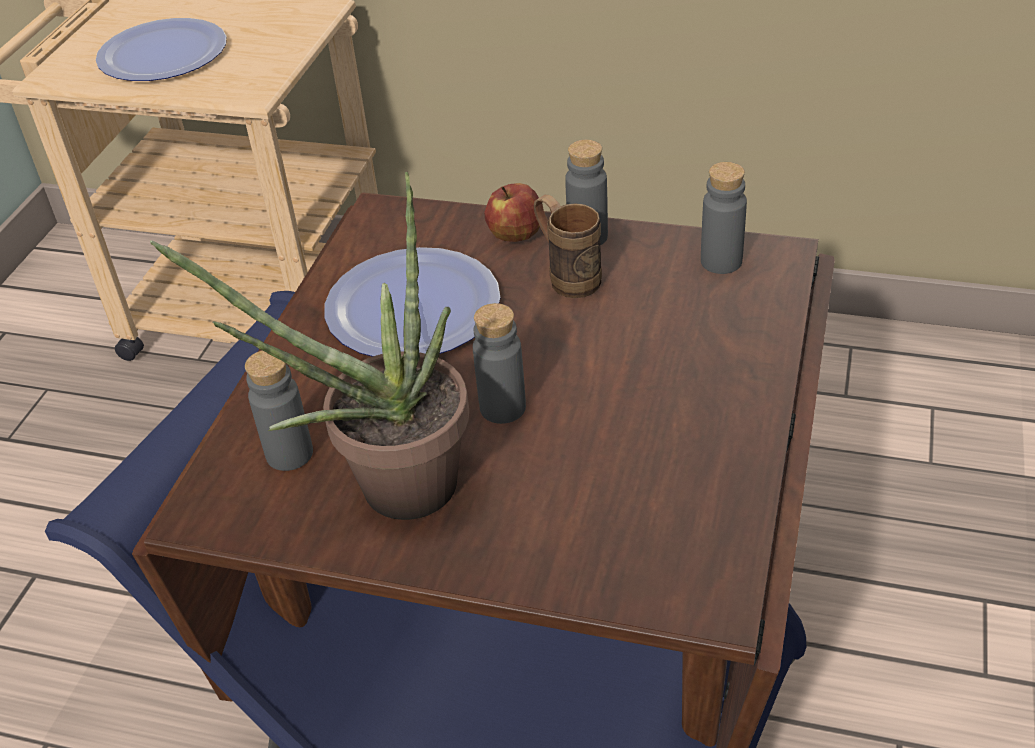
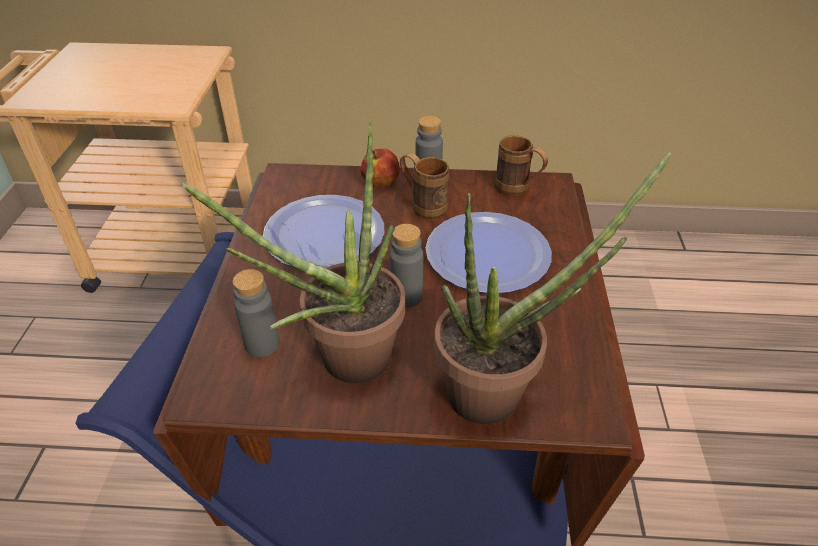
camera: 15 degrees left, 0 degrees up
(162, 53) = (105, 83): plate -> plate (487, 254)
(592, 555) = (500, 392): none -> potted plant
(721, 261) = (518, 190): grey bottle -> brown mug

